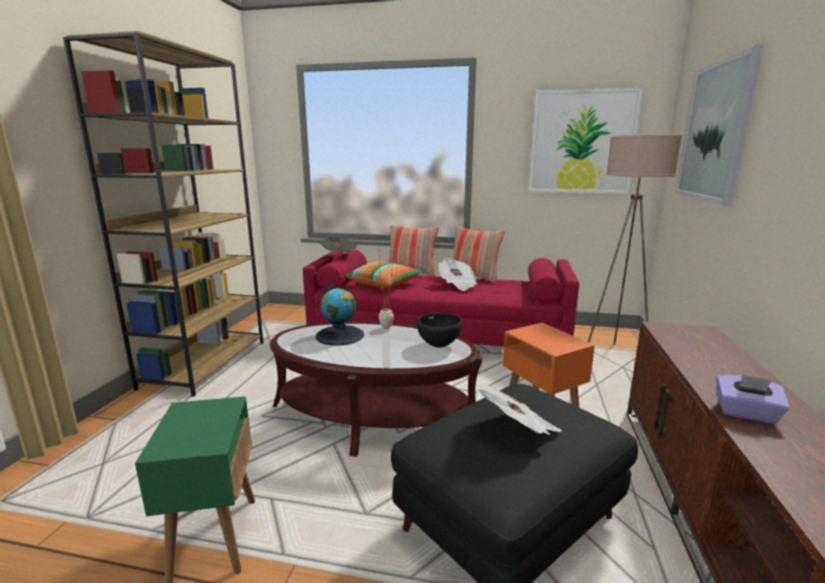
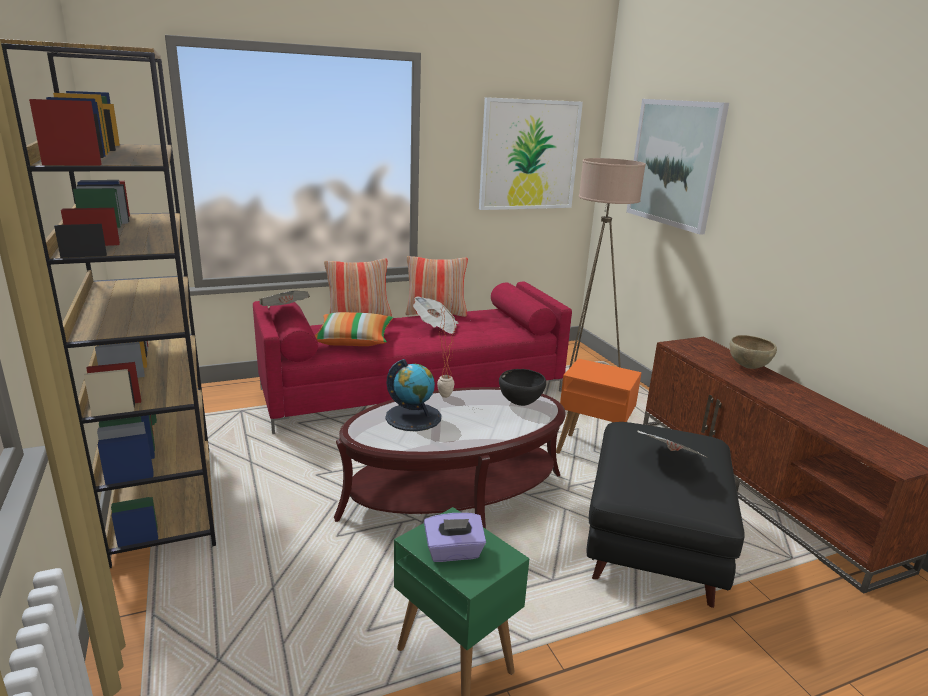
camera: 35 degrees left, 5 degrees up
(733, 362) = (747, 367): none -> brown bowl
(746, 413) = (794, 405): purple tissue box -> purple tissue box (454, 552)

